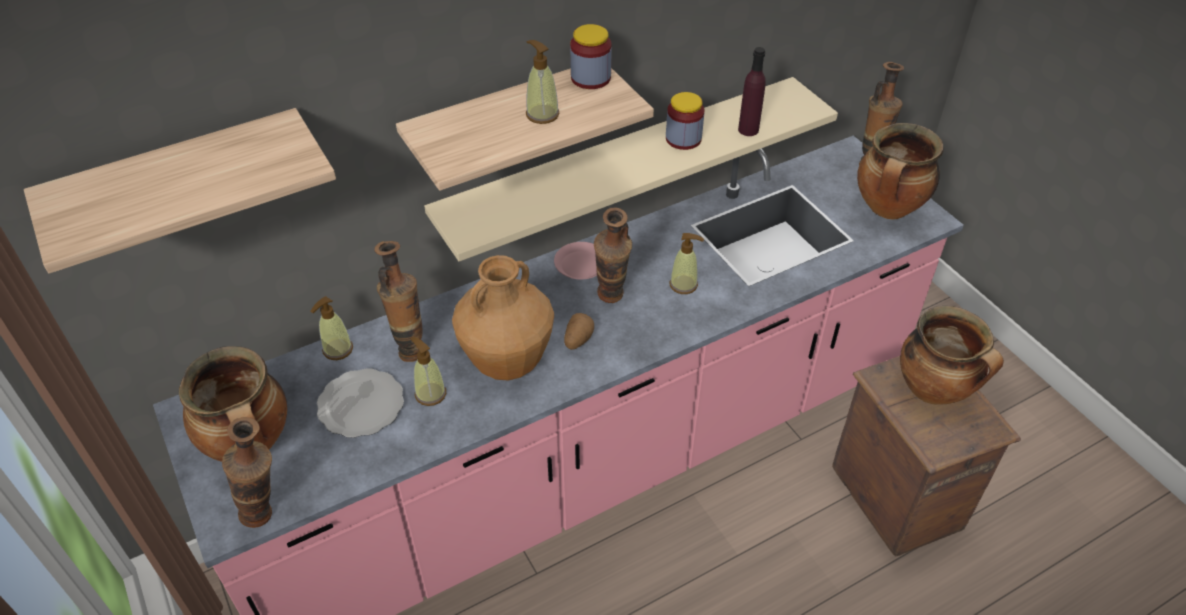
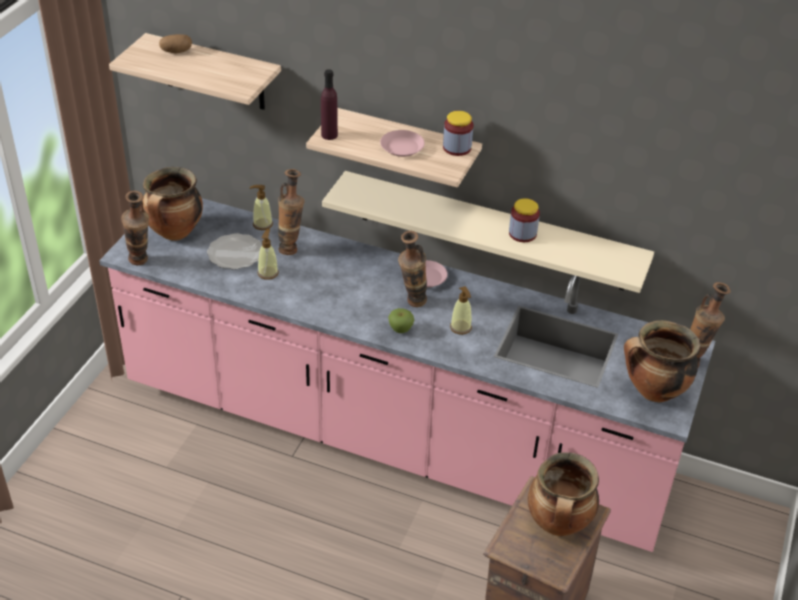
camera: 50 degrees right, 5 degrees down
(507, 363) = (319, 288): brown vase -> none
(542, 114) = (402, 147): soap dispenser -> pink plate
(577, 339) = (366, 306): potato -> potato (176, 51)
(642, 333) = (400, 329): none -> apple
(748, 130) = (567, 256): purple bottle -> purple bottle (329, 135)

